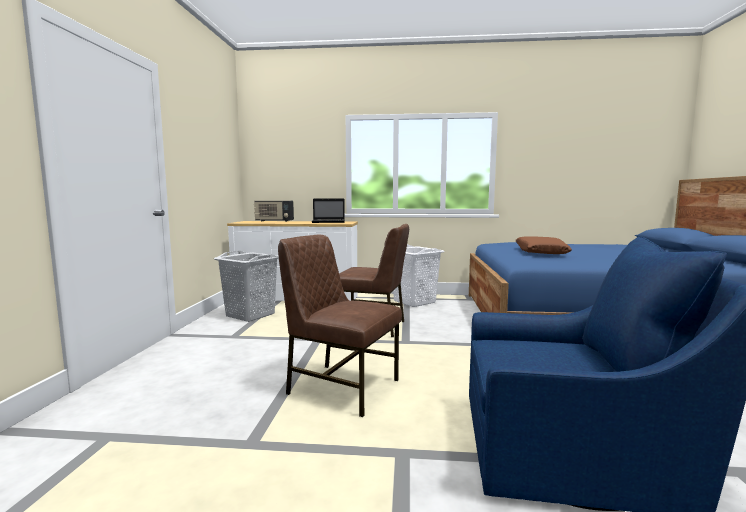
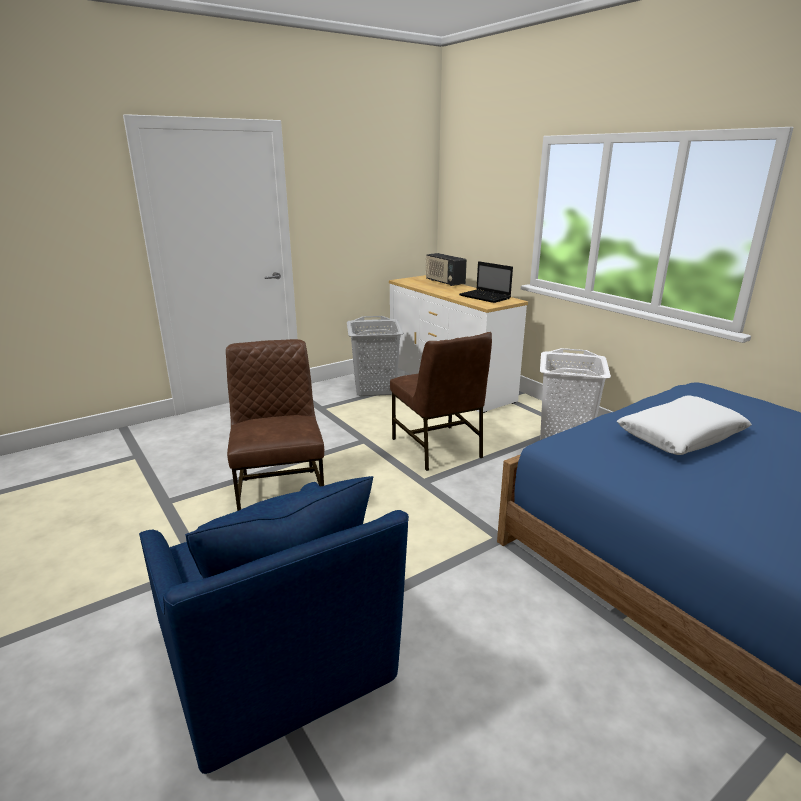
camera: 50 degrees right, 15 degrees up
(540, 252) = (680, 436): brown pillow -> white pillow

